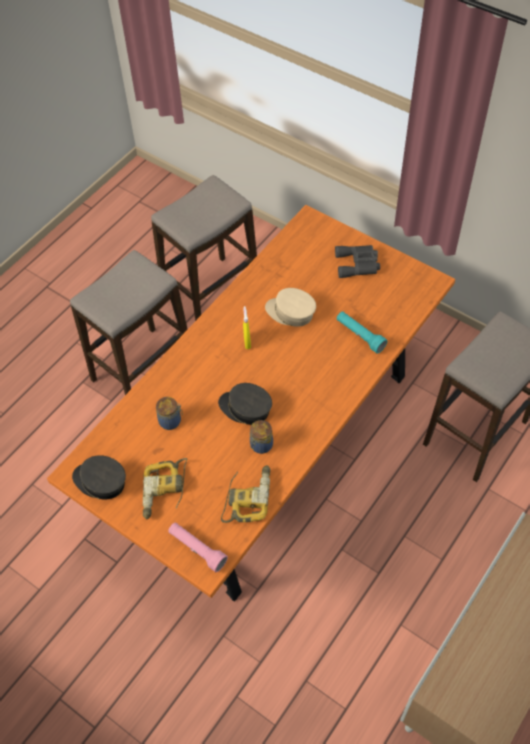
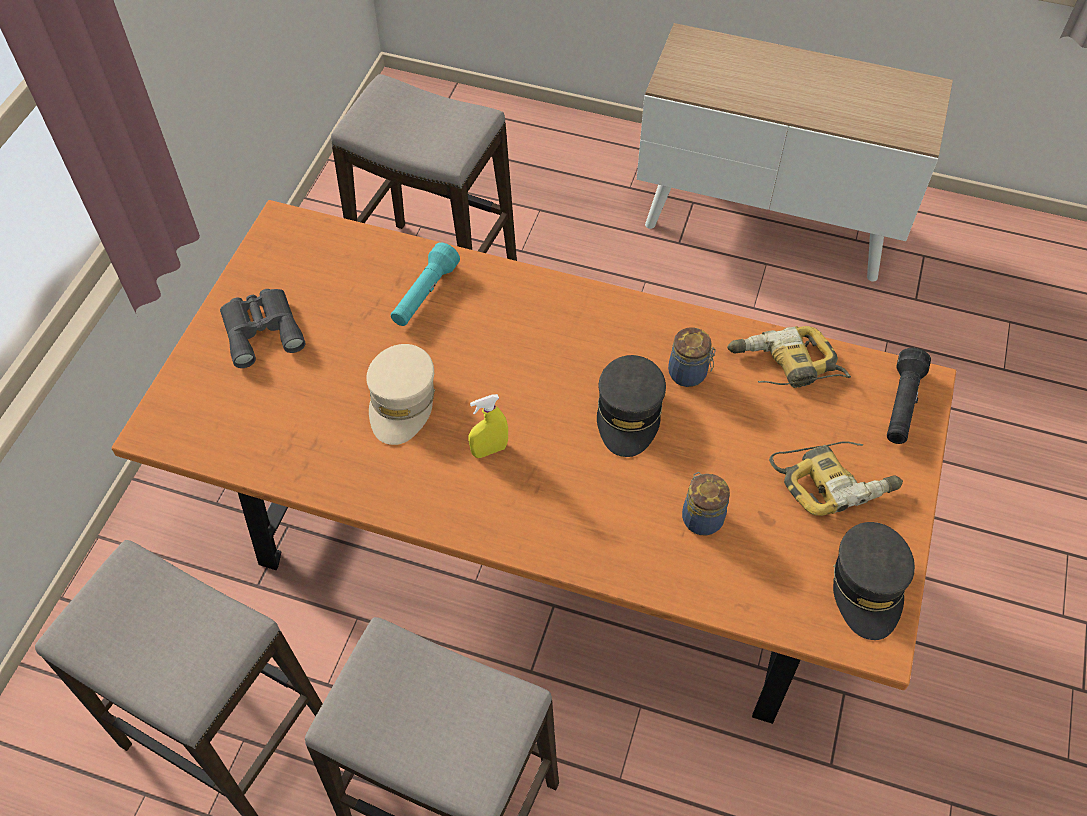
camera: 110 degrees left, 0 degrees up
(197, 549) = (901, 405): pink flashlight -> black flashlight

